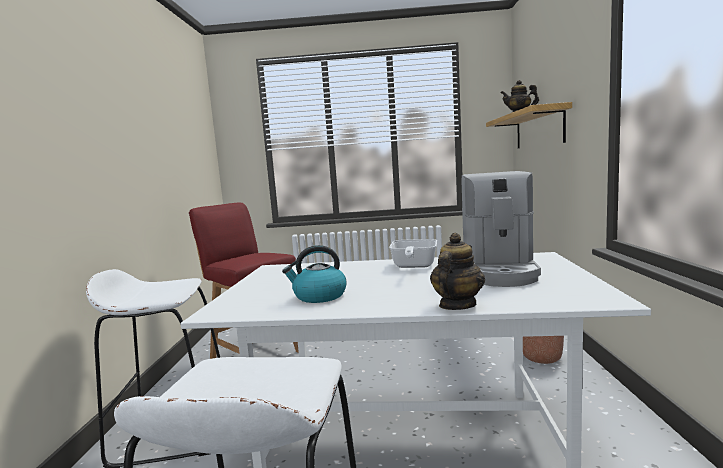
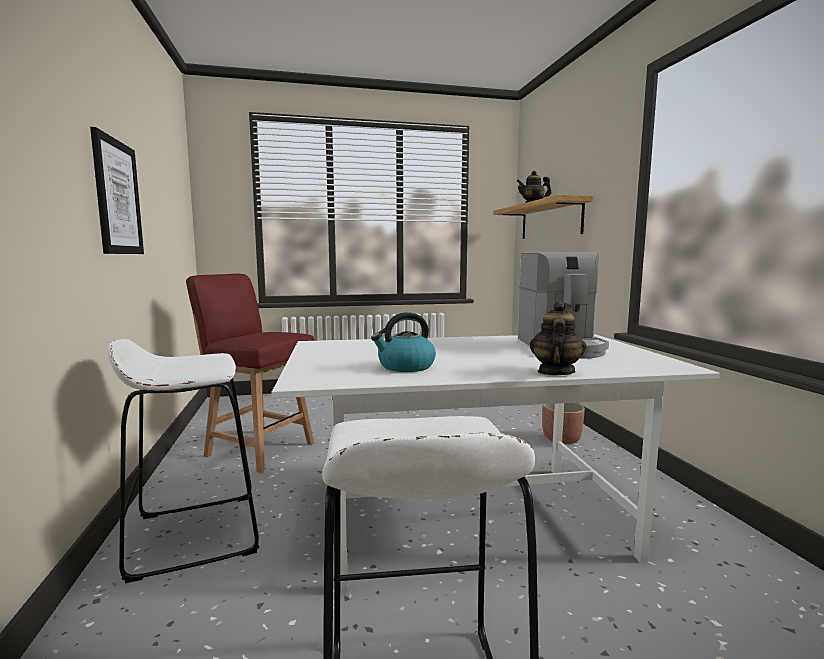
camera: 15 degrees left, 0 degrees up
(121, 151) = (117, 197): none -> picture
(413, 266) = (472, 343): frying pan -> none

